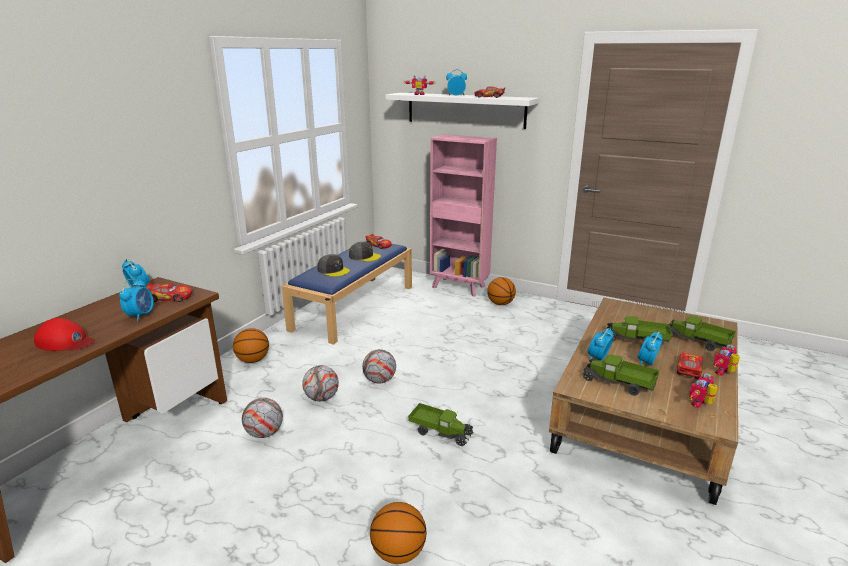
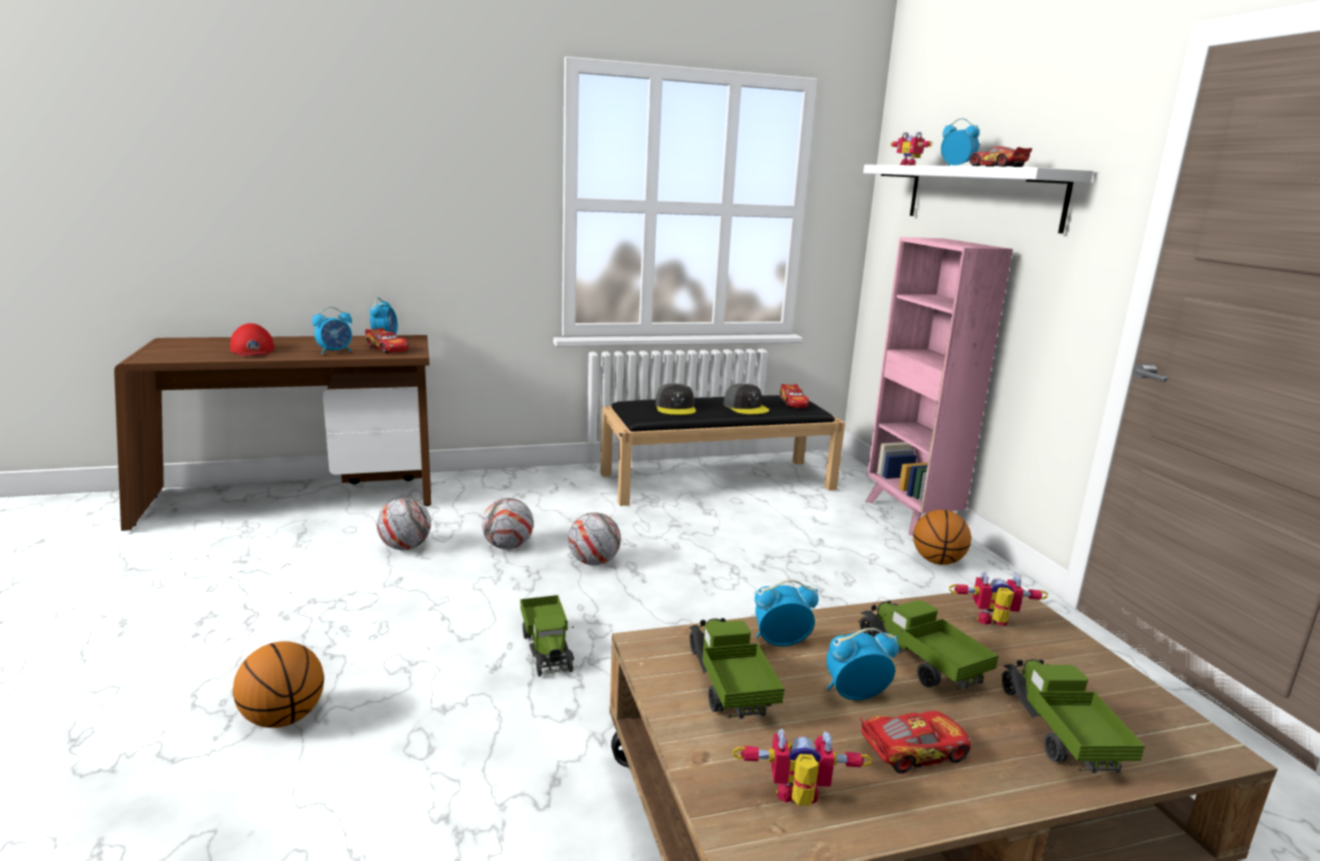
camera: 45 degrees right, 5 degrees down
(253, 360) = (520, 484): basketball -> none
(354, 307) = (718, 481): blue bench -> black bench
(724, 373) = (986, 804): toy robot -> toy robot (994, 624)

